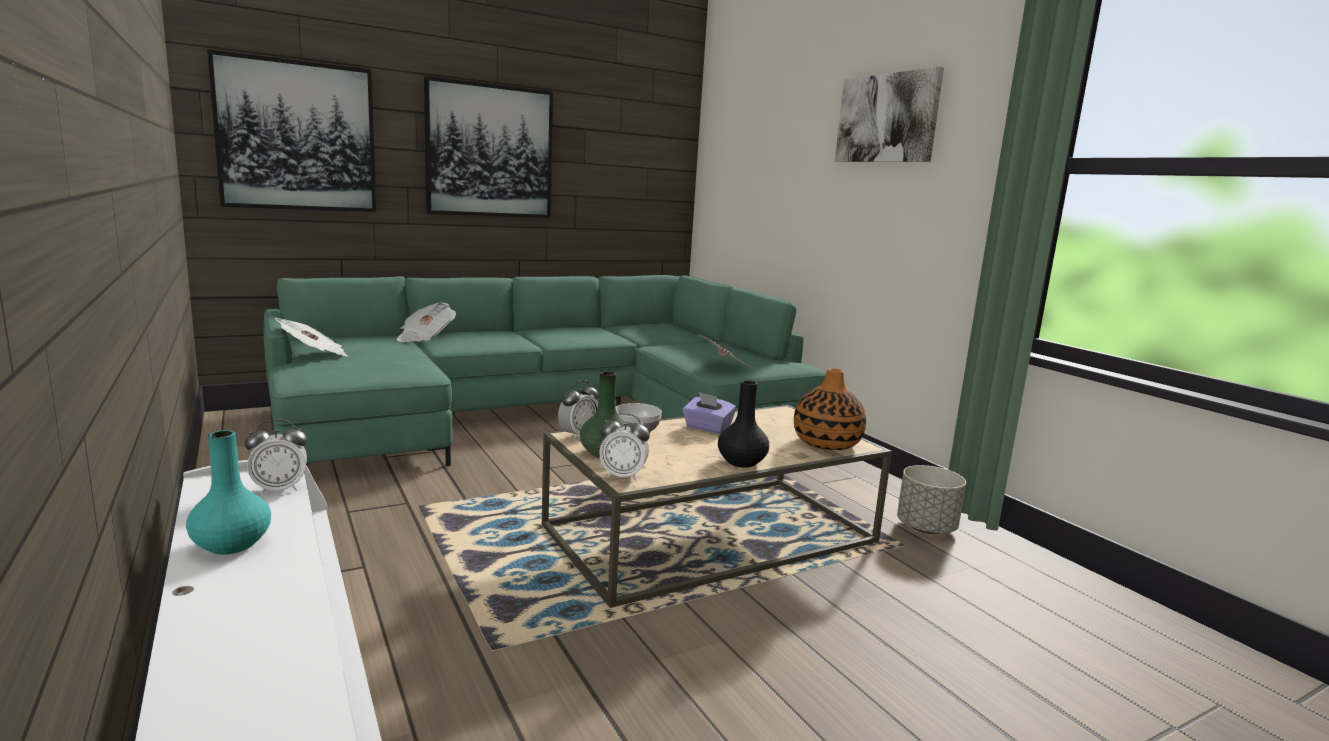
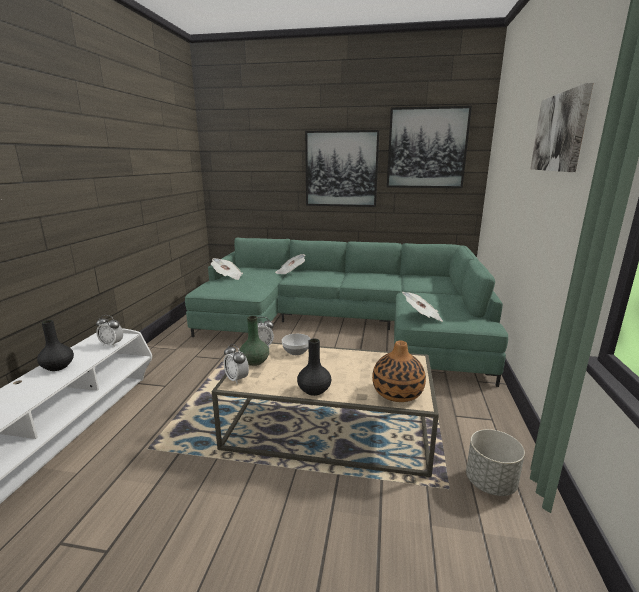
camera: 40 degrees right, 5 degrees up
(233, 545) = (58, 367): turquoise vase -> black vase
(297, 136) = (247, 169): picture -> picture (426, 148)
(707, 428) = (339, 359): purple tissue box -> none

